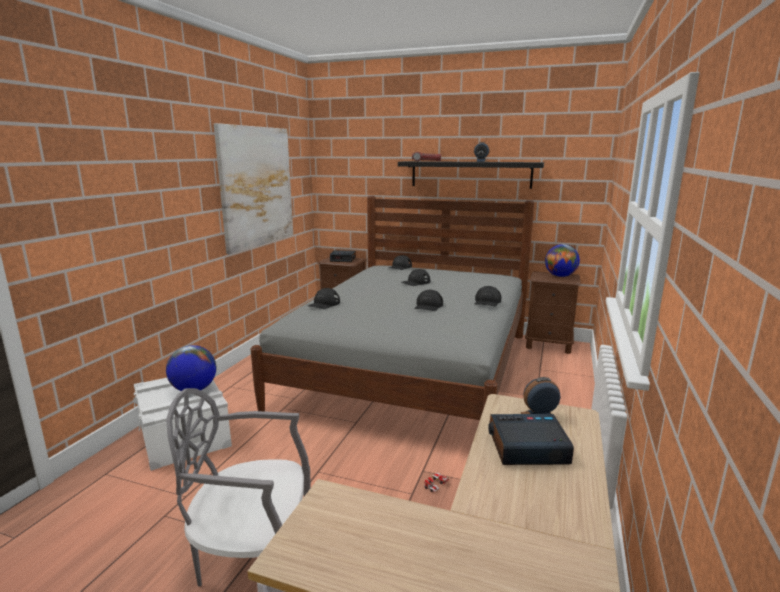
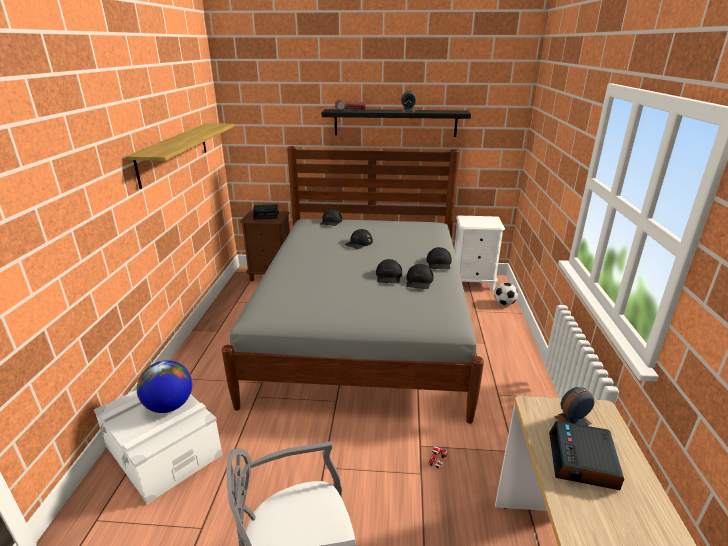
camera: 15 degrees left, 10 degrees up
(257, 187) = (174, 152): picture -> shelf
(324, 304) = (283, 286): black cap -> black cap (419, 281)
(526, 447) = (583, 461): alarm clock -> alarm clock turned 60 degrees counterclockwise
(548, 345) = (473, 282): brown nightstand -> white nightstand
(560, 276) = (484, 220): globe -> none
(576, 366) = (504, 303): none -> football

